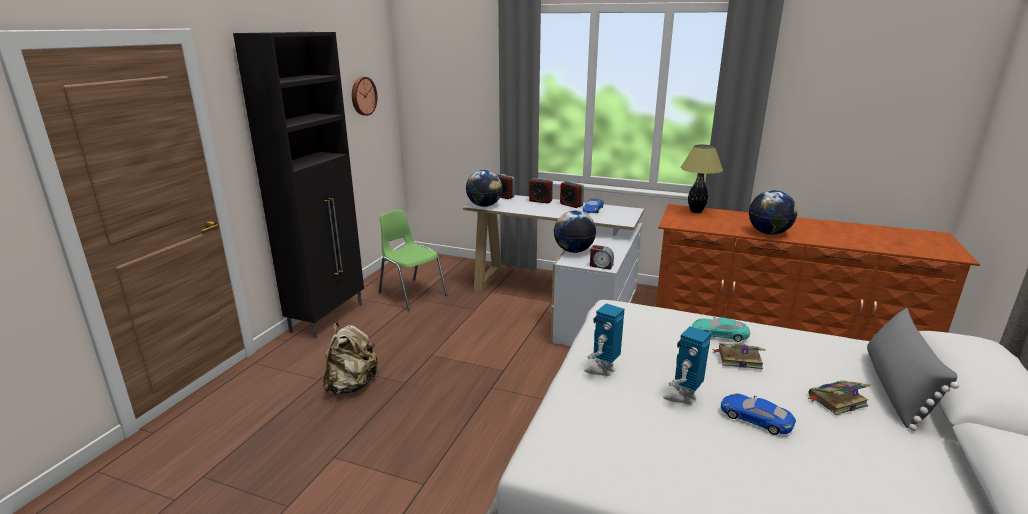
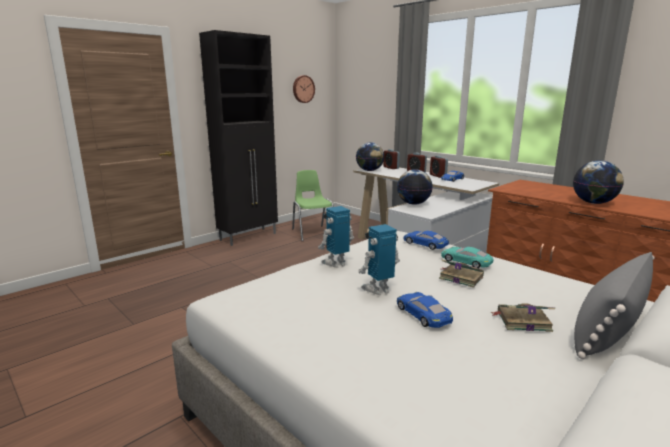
camera: 25 degrees right, 5 degrees down
(352, 385) = (228, 273): beige backpack -> none
(601, 265) = (424, 213): alarm clock -> none
(660, 317) = (425, 244): none -> blue toy car
(696, 211) = (539, 185): table lamp -> none

